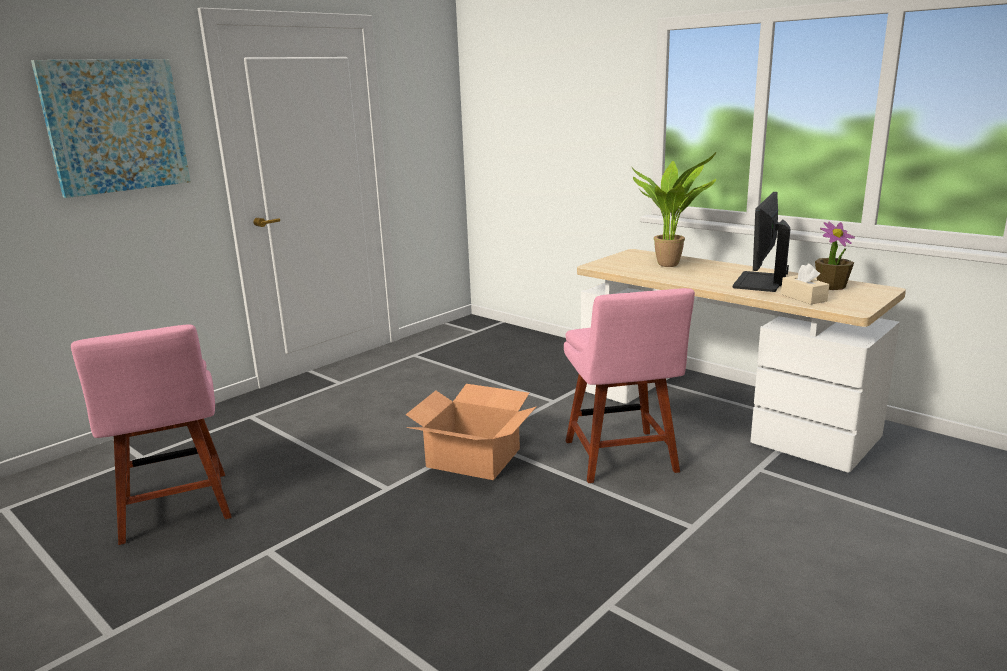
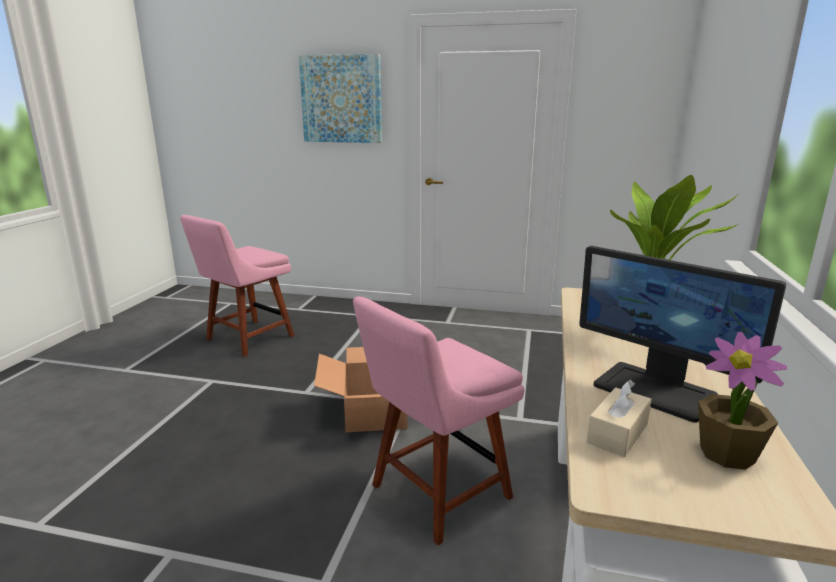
camera: 60 degrees right, 0 degrees up
(760, 282) = (656, 390): monitor -> monitor turned 135 degrees counterclockwise

